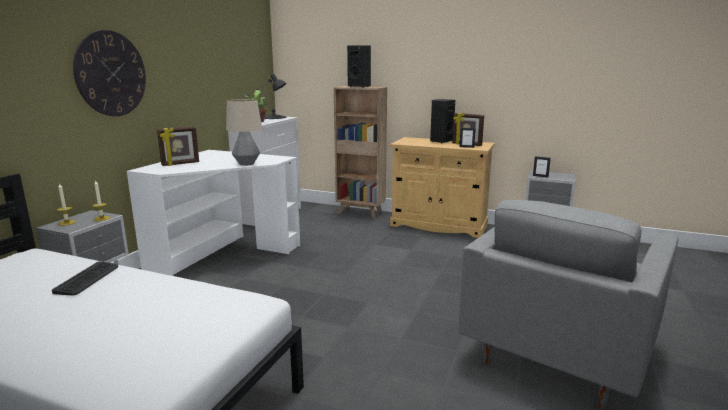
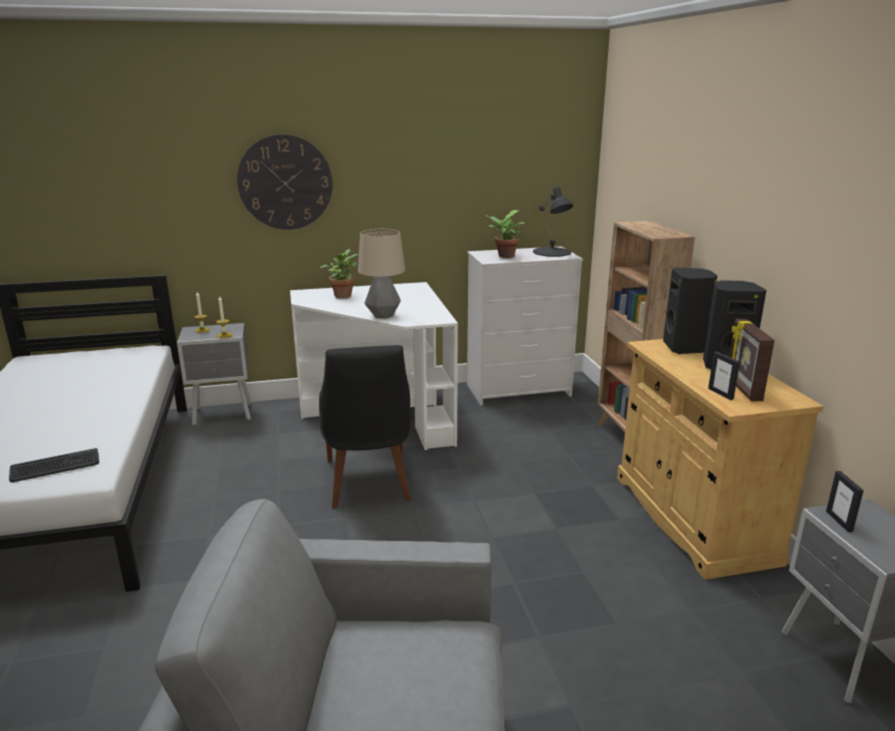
camera: 55 degrees right, 5 degrees up
(88, 279) = (106, 389): keyboard -> keyboard (55, 466)
(180, 164) = (343, 295): picture frame -> potted plant
(296, 278) = (368, 482): none -> black chair
(359, 87) = (651, 228): black speaker -> black speaker (685, 348)

